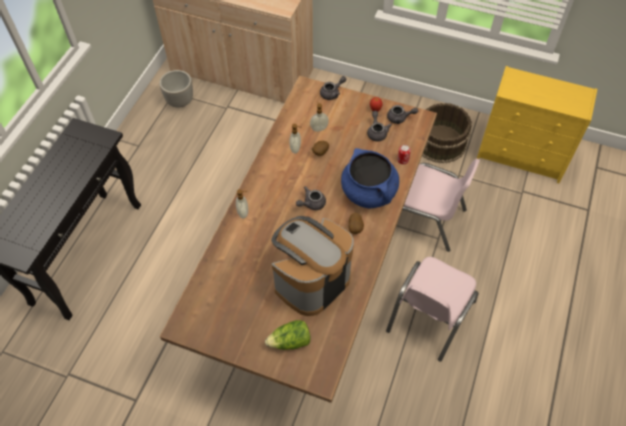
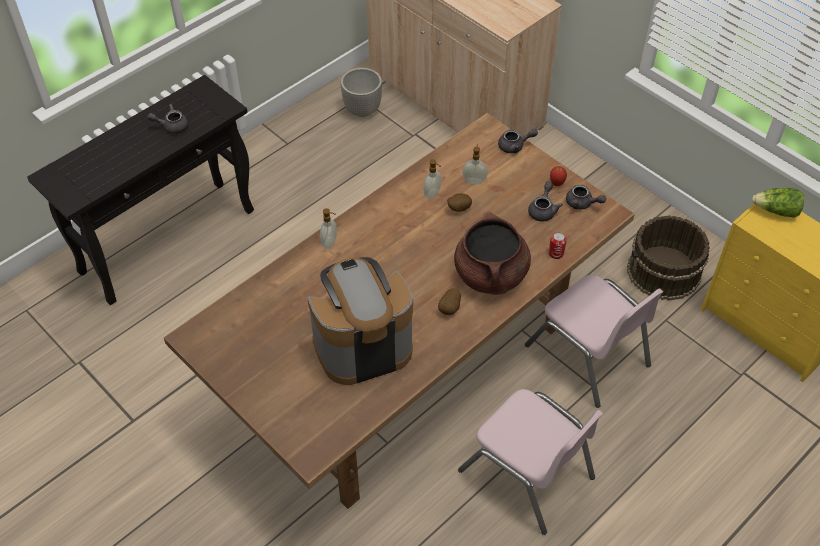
camera: 25 degrees right, 5 degrees down
(290, 341) = (299, 402): lettuce -> lettuce (776, 211)
(311, 203) = (414, 262): grey teapot -> grey teapot (172, 126)
(369, 192) = (491, 275): blue cooking pot -> brown cooking pot
(429, 316) = (527, 474): pink chair -> pink chair turned 105 degrees counterclockwise

